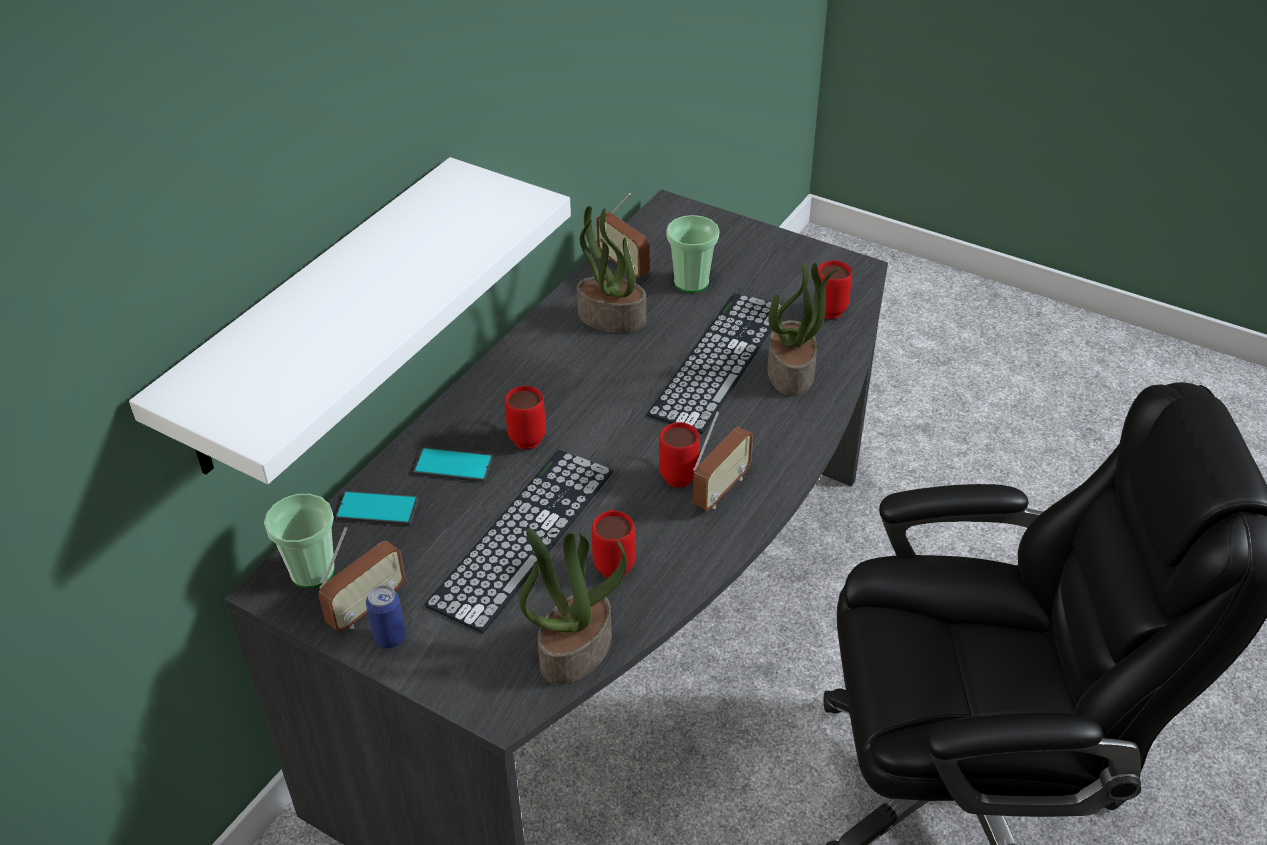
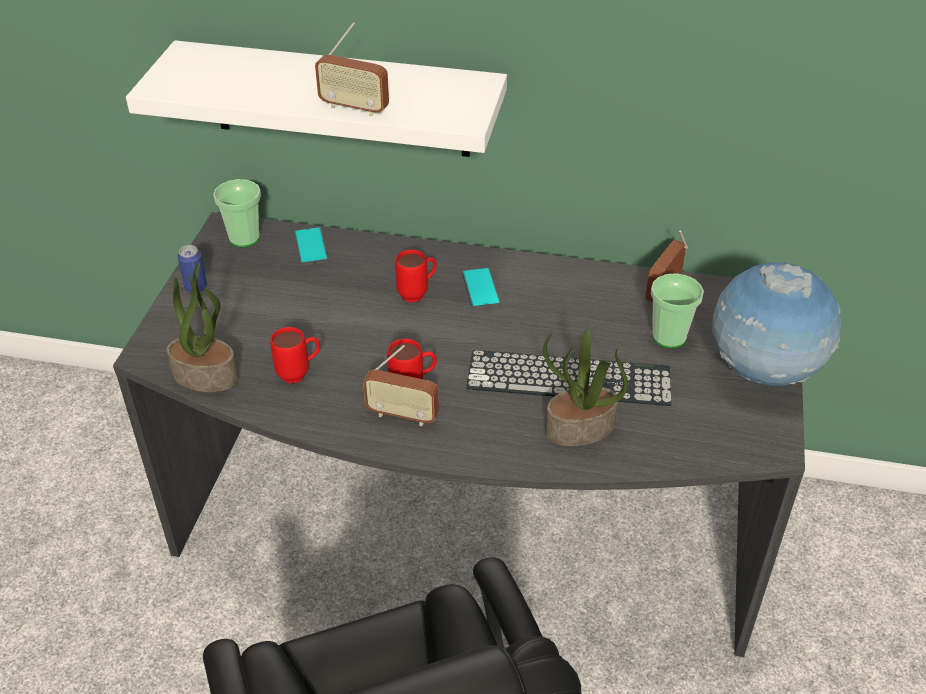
camera: 70 degrees right, 0 degrees up
(367, 607) = (219, 270): radio -> radio (354, 108)
(453, 466) = (368, 267): phone -> phone (480, 288)
(523, 536) = (309, 321): keyboard -> none
(610, 319) = (585, 301): potted plant -> none
(767, 246) = (762, 374): none -> globe
(834, 308) = (695, 441): red mug -> none

